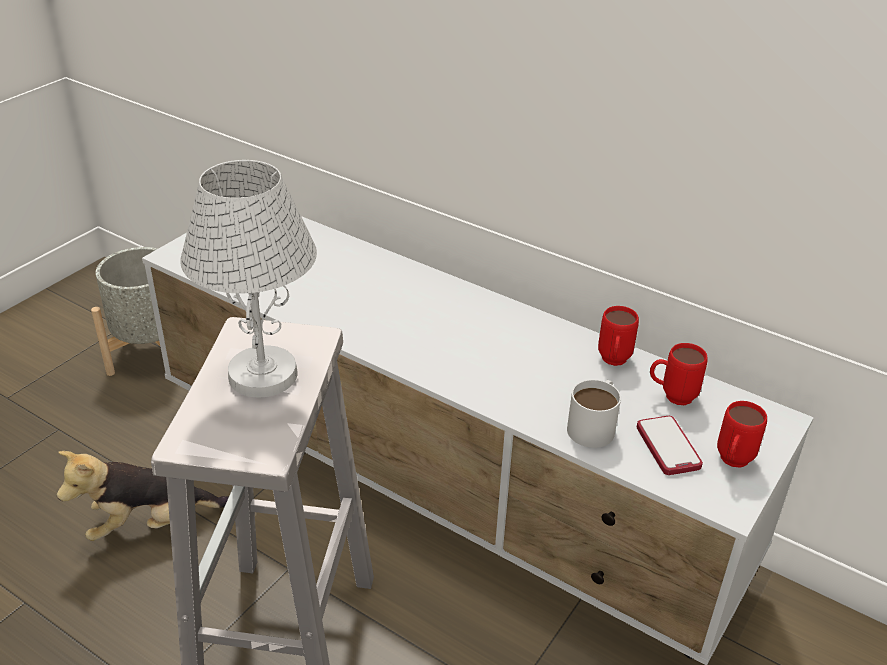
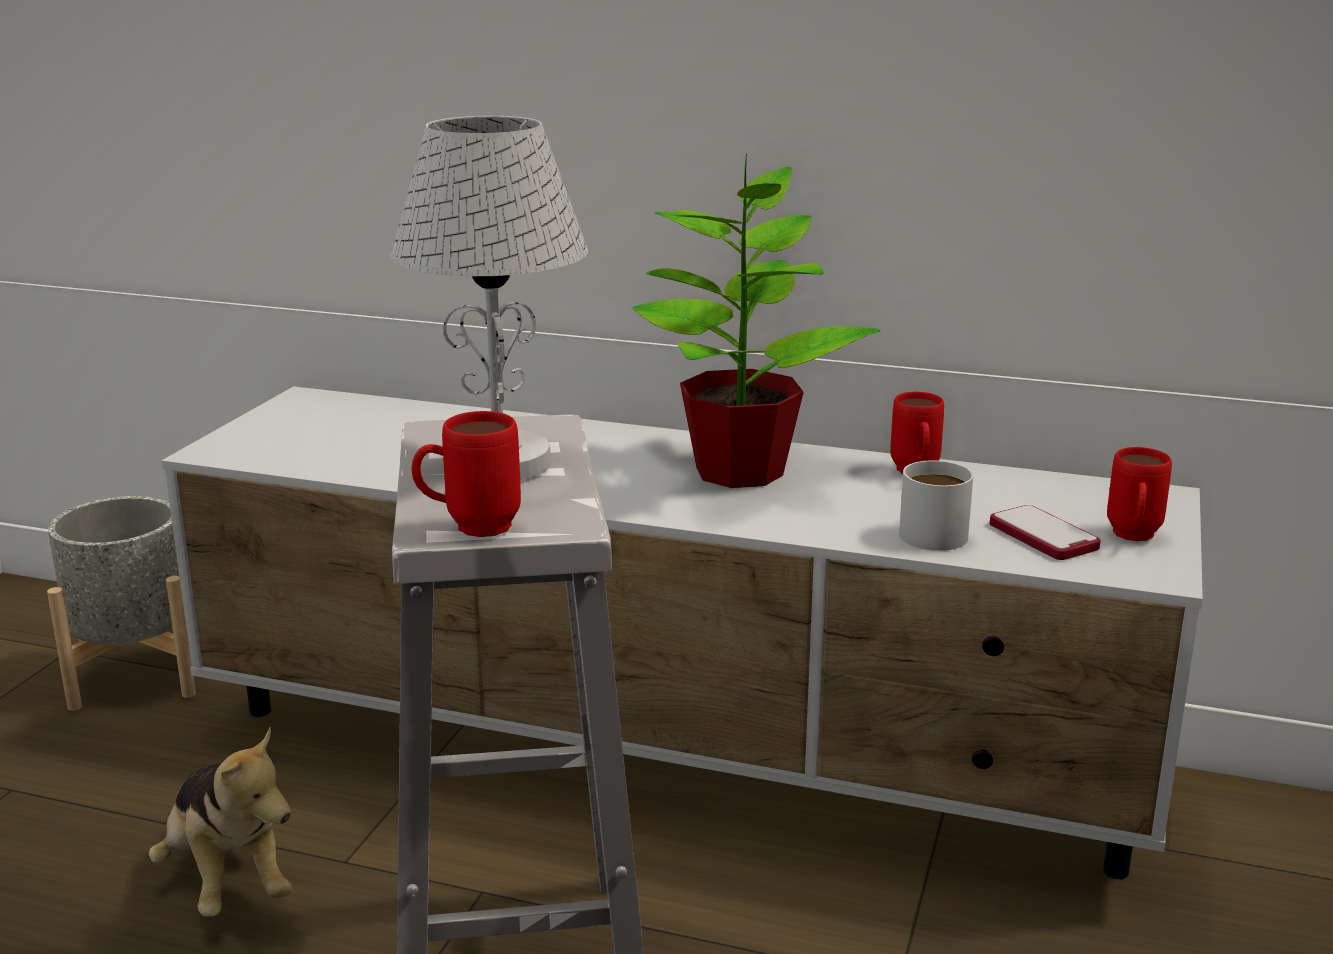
camera: 15 degrees left, 15 degrees down
(150, 525) = (226, 880): plush toy -> plush toy turned 90 degrees counterclockwise
(494, 336) = (740, 470): none -> potted plant
(671, 396) = (1013, 493): red mug -> red mug (469, 528)

